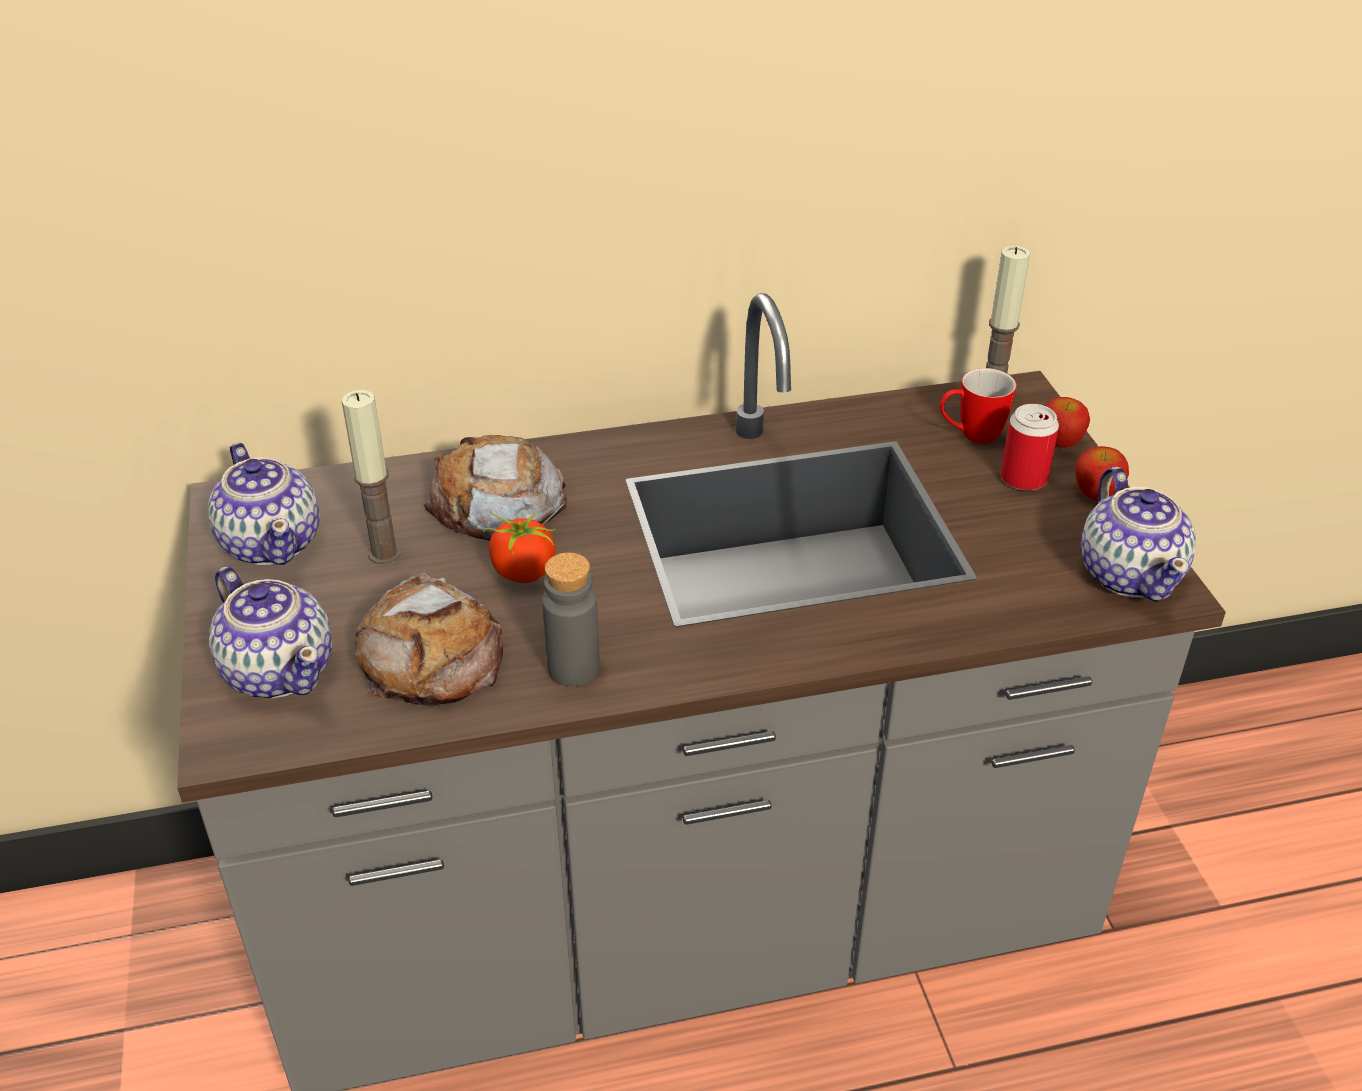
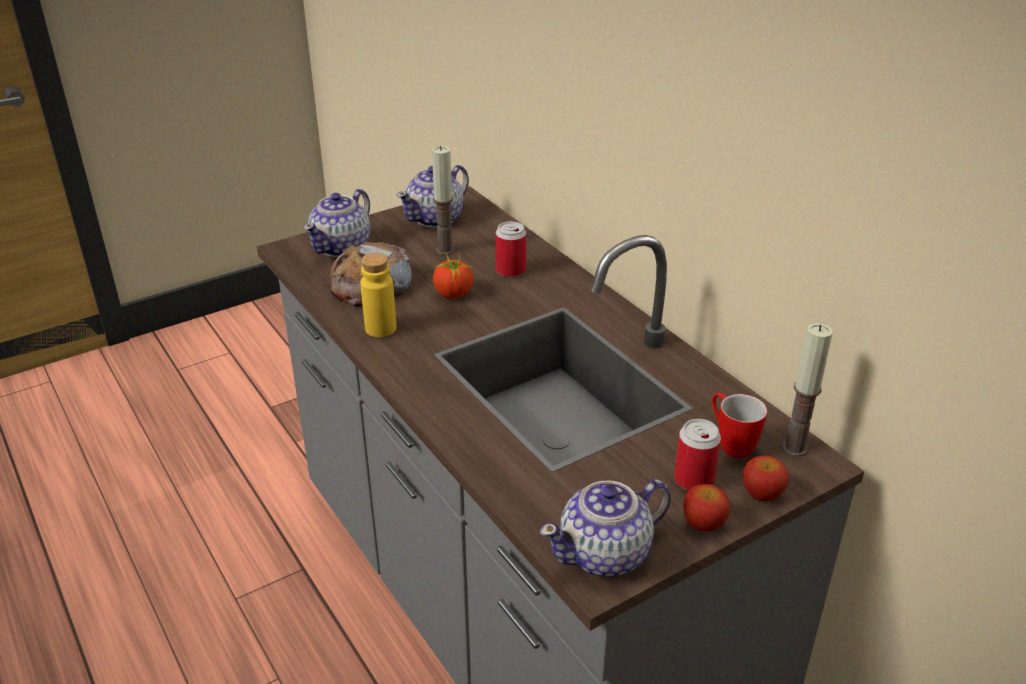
camera: 70 degrees right, 5 degrees down
(496, 502) = (511, 270): bread -> can
(573, 668) = (380, 329): grey bottle -> yellow bottle

